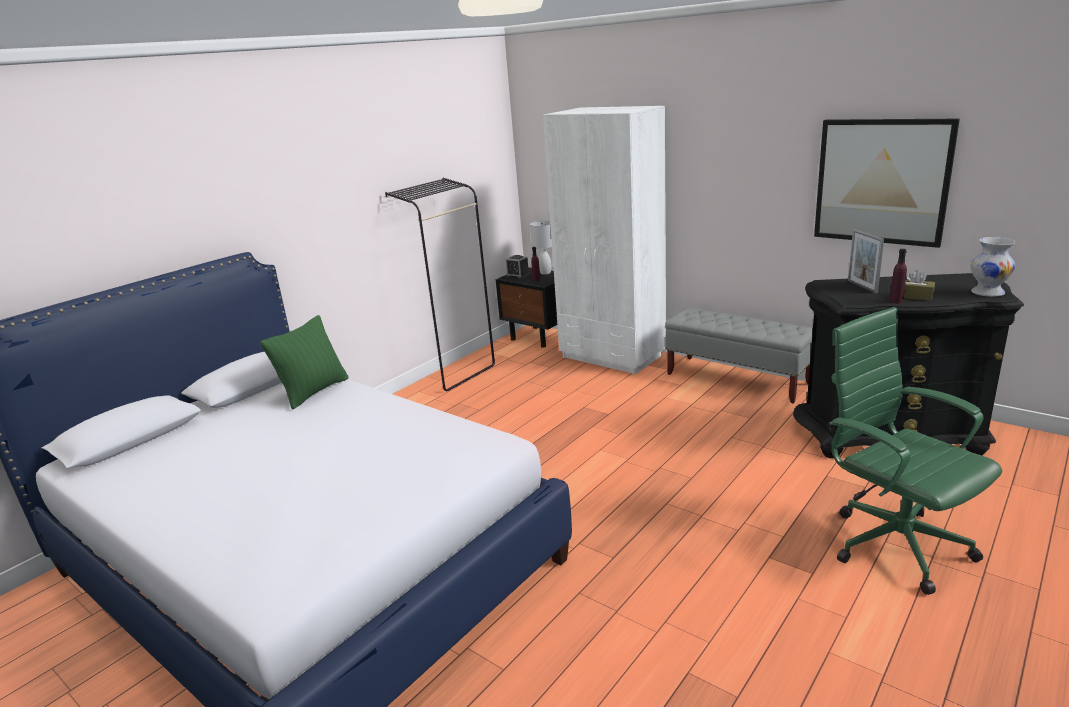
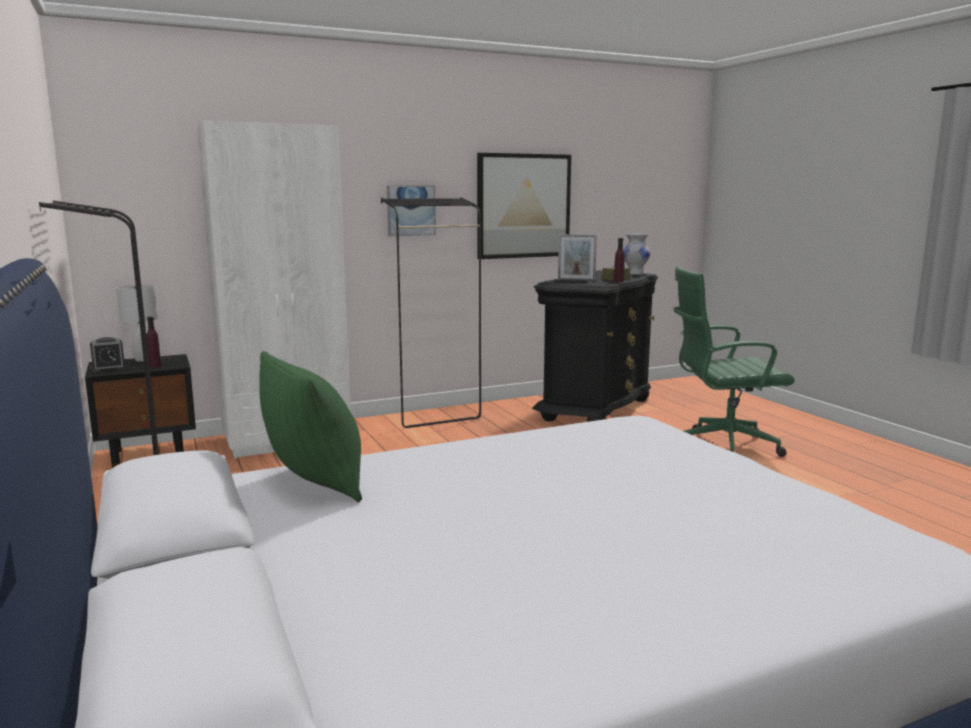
camera: 65 degrees left, 10 degrees down
(737, 379) = (435, 416): grey bench -> black clothes rack
(746, 179) = (411, 210): none -> picture

